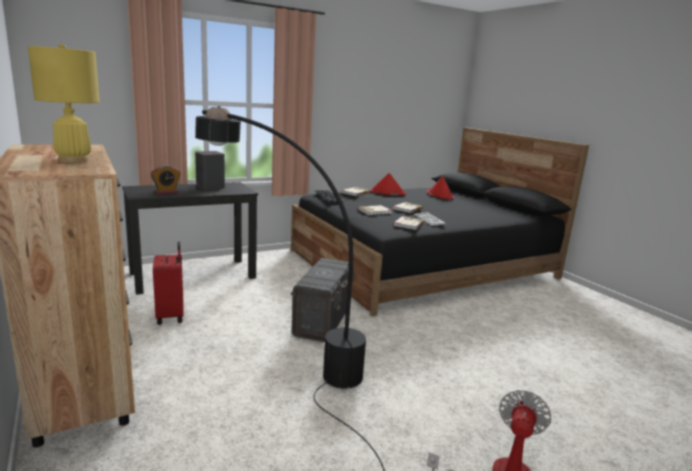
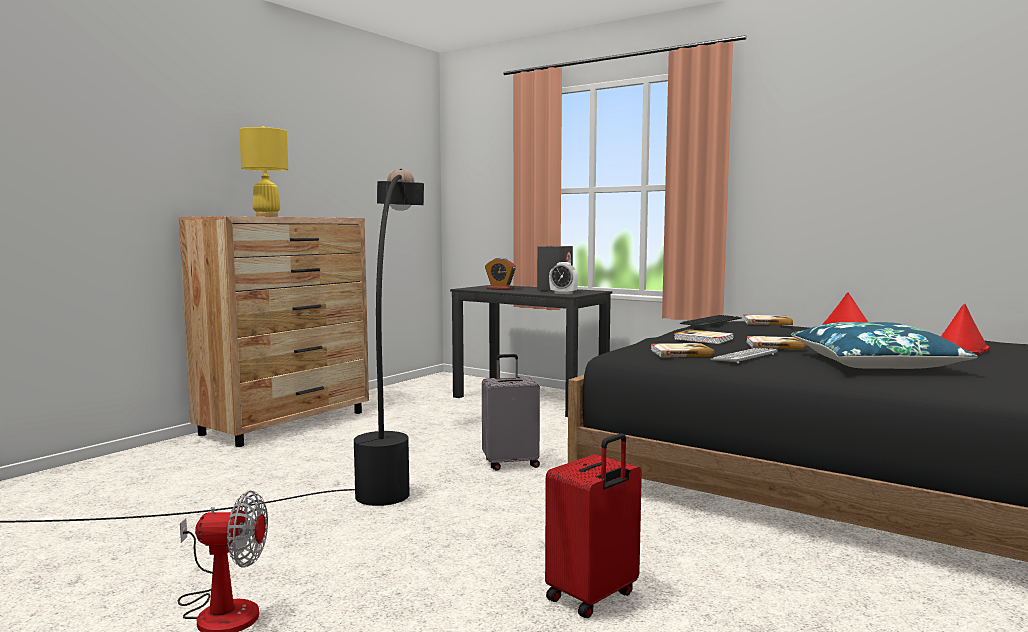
camera: 65 degrees right, 10 degrees down
(171, 316) = (427, 415): red suitcase -> red suitcase (593, 597)
(233, 190) = (563, 293): none -> alarm clock
(323, 320) = (510, 463): grey storage box -> grey suitcase
(461, 212) = (875, 364): none -> blue pillow

